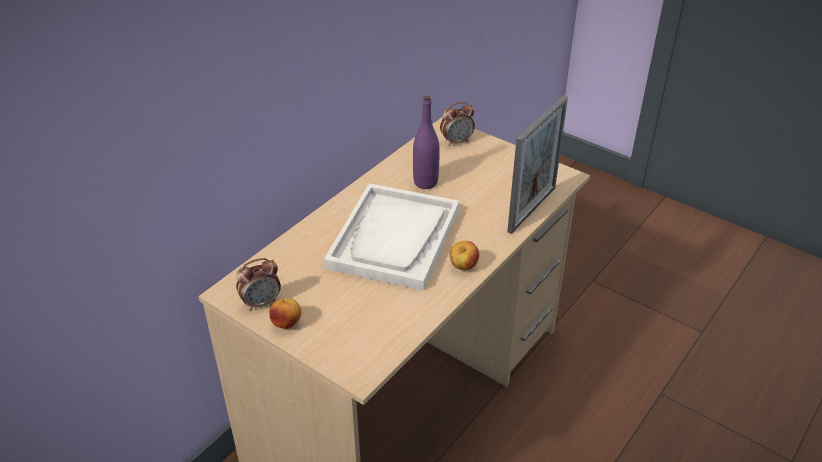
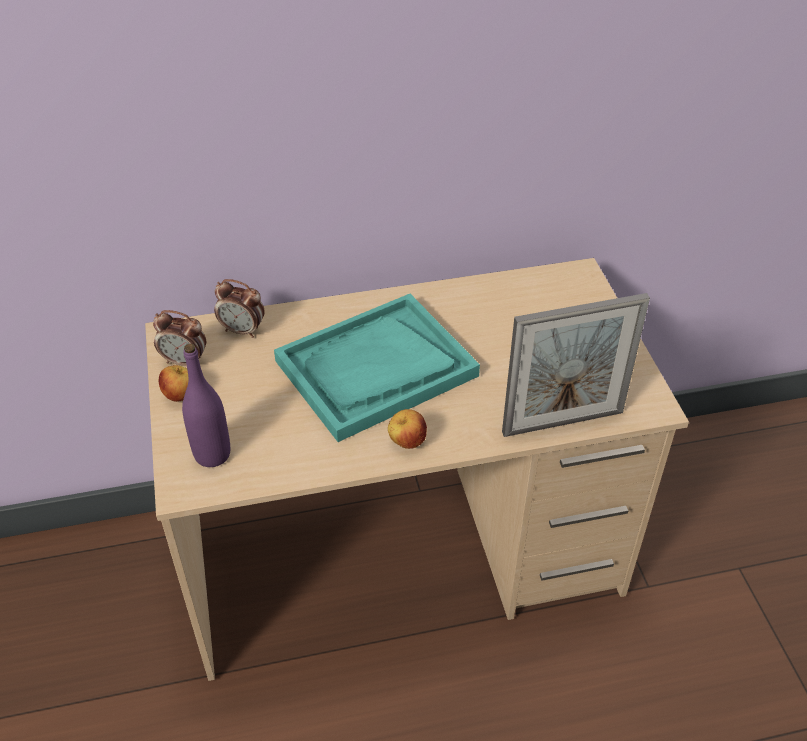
camera: 40 degrees right, 5 degrees up
(394, 238) = (376, 369): white tray -> turquoise tray
(425, 182) = (481, 325): purple bottle -> purple bottle (212, 454)
(456, 141) = (572, 296): alarm clock -> alarm clock (243, 330)

